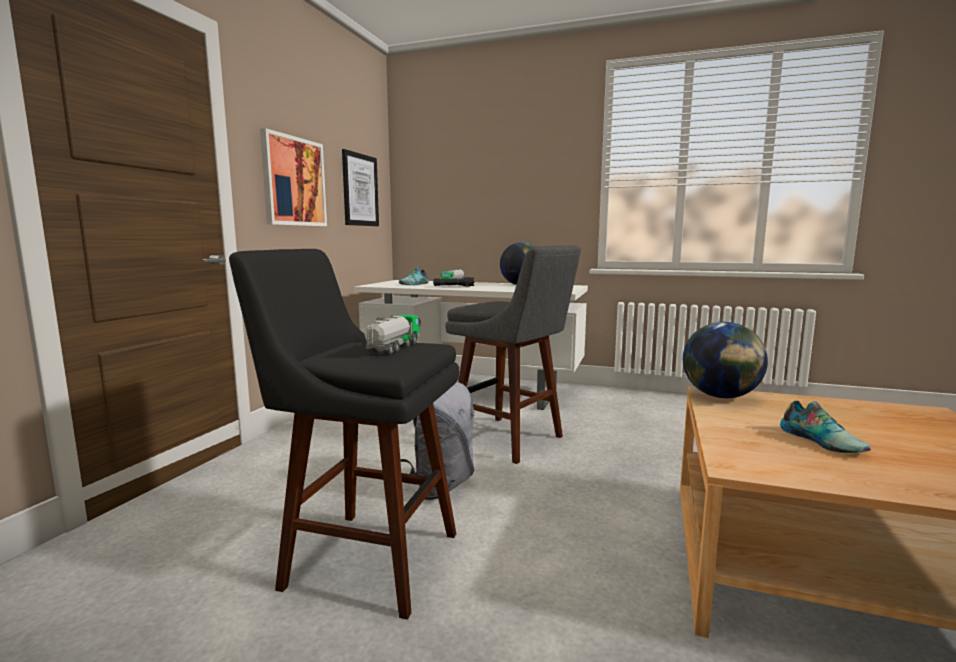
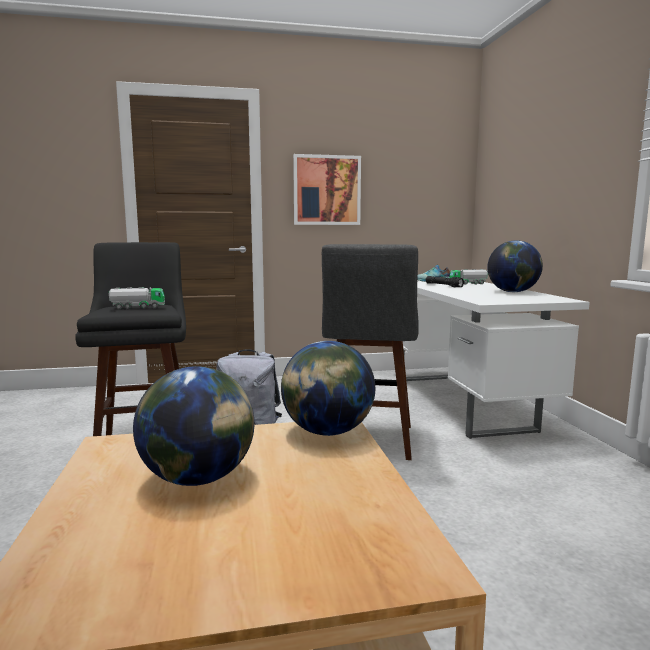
camera: 60 degrees right, 0 degrees up
(360, 190) = (419, 190): picture -> none
(822, 441) = (199, 478): shoe -> globe

